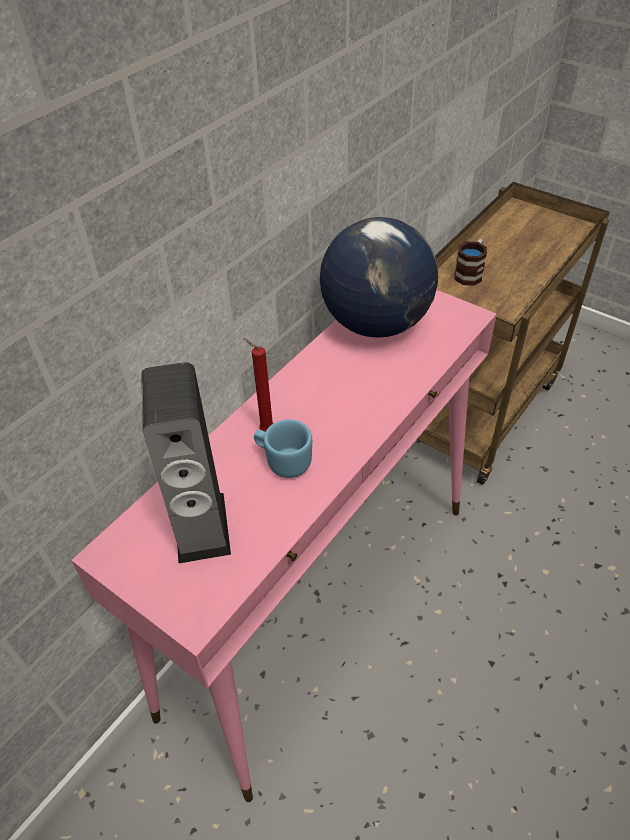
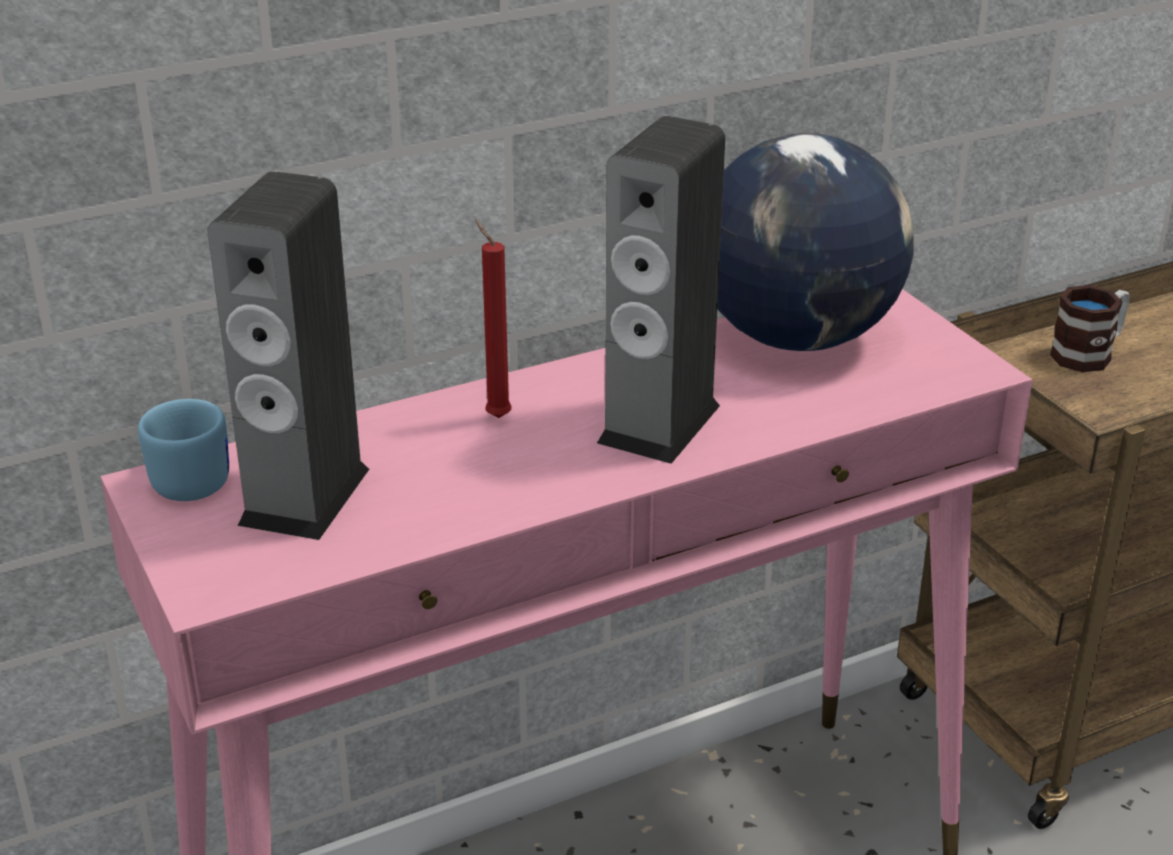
camera: 25 degrees right, 15 degrees down
(283, 461) = (492, 460): blue mug -> blue mug (187, 478)
(350, 404) = (659, 424): none -> speaker

